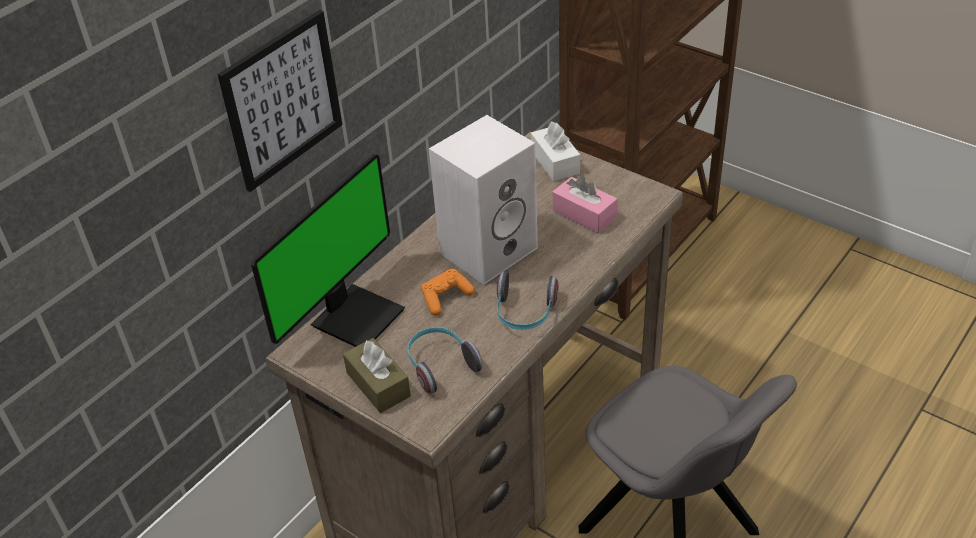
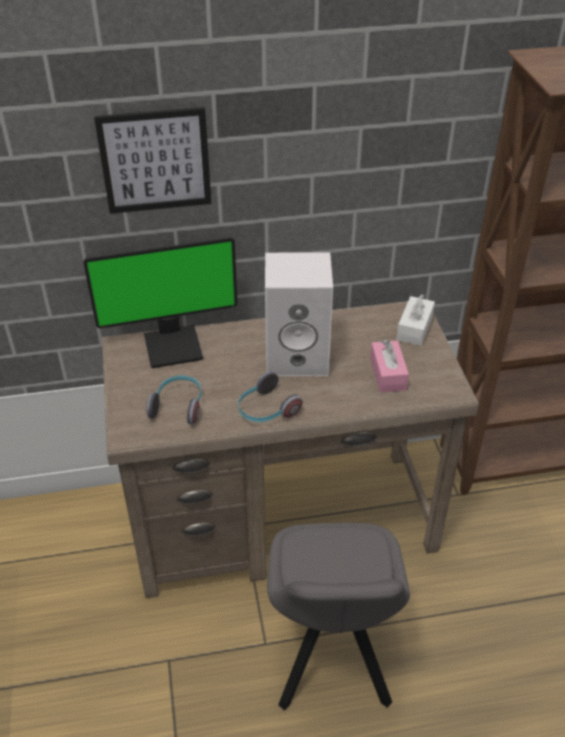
camera: 40 degrees right, 0 degrees up
(378, 384) = (133, 392): brown tissue box -> none
(445, 298) = (234, 369): orange game controller -> none

